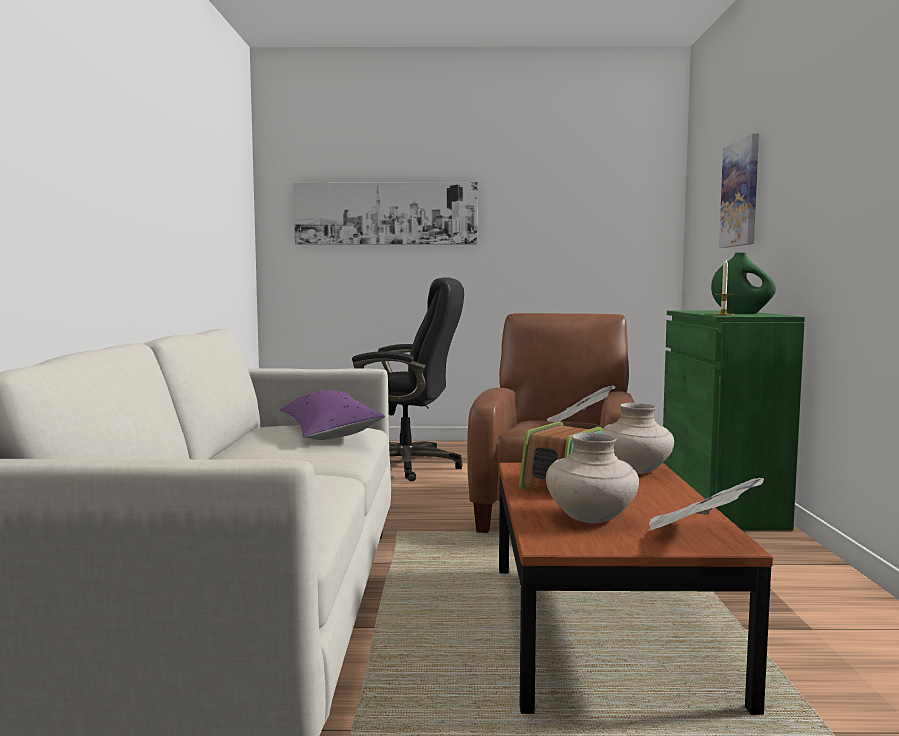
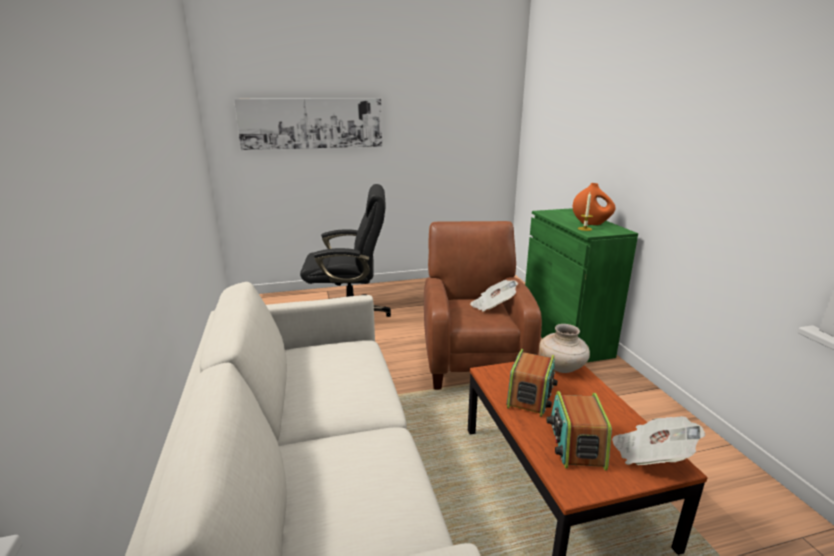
camera: 15 degrees left, 15 degrees up
(328, 431) = (347, 361): purple pillow -> none
(591, 518) = (576, 444): beige vase -> radio
(740, 194) = (579, 126): picture -> none
(741, 313) = (591, 223): green vase -> orange vase

